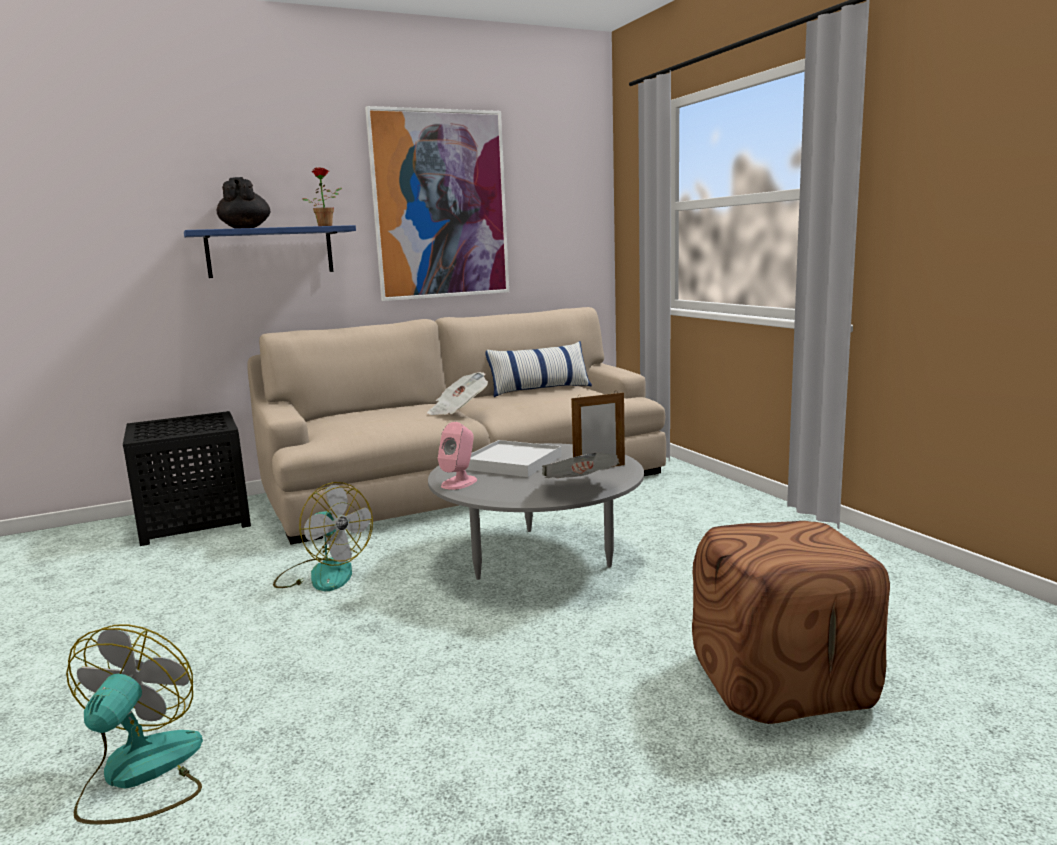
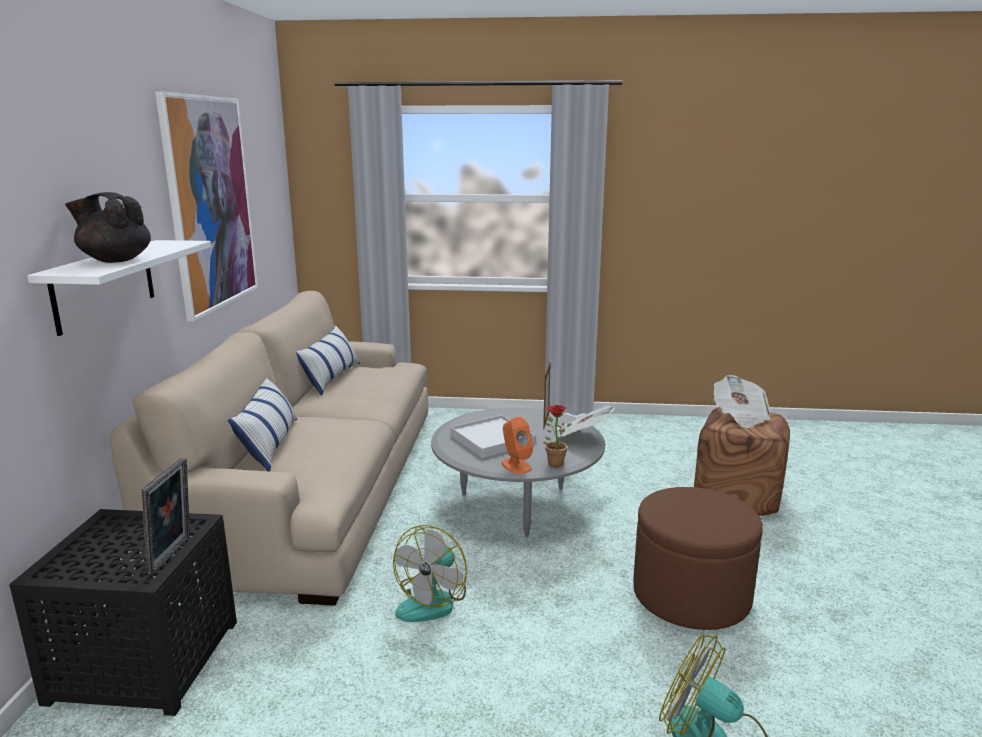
camera: 60 degrees left, 5 degrees up
(172, 435) = (173, 555): none -> picture frame
(270, 252) = (105, 285): blue shelf -> white shelf
(323, 574) = (433, 601): fan -> fan turned 135 degrees clockwise
(327, 226) = (167, 243): potted plant -> potted plant (553, 462)
(373, 411) = (270, 444): none -> pillow
(440, 700) = (691, 595): none -> brown ottoman
(458, 410) = (343, 416): newspaper -> newspaper (740, 416)
(459, 482) = (516, 466): pink speaker -> orange speaker

